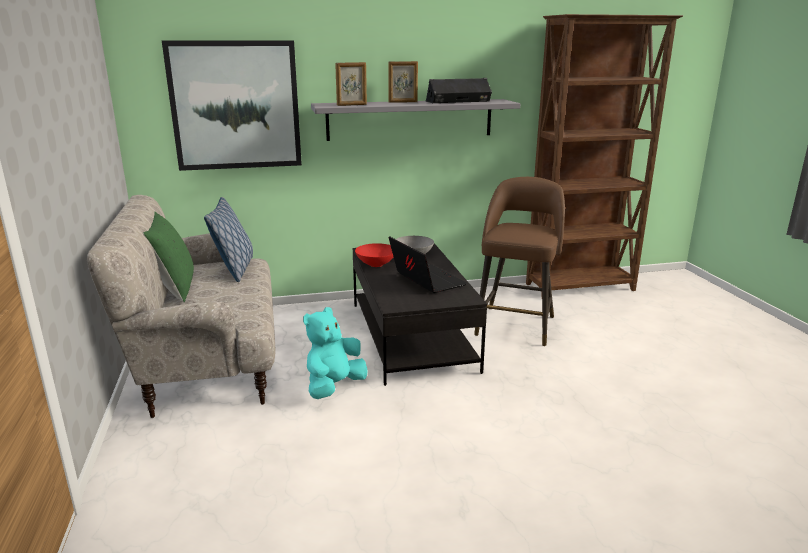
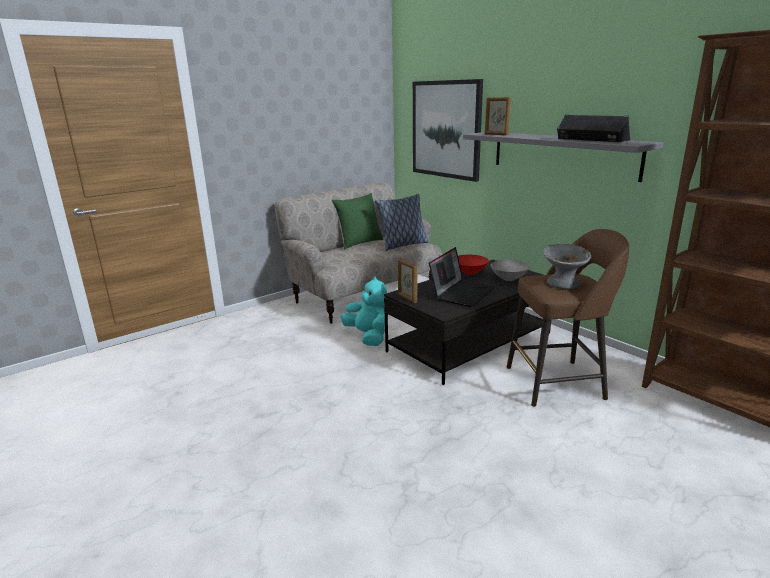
camera: 65 degrees right, 0 degrees up
(334, 387) = (368, 337): turquoise plush toy -> turquoise plush toy turned 45 degrees clockwise
(403, 102) = (546, 136): picture frame -> picture frame (407, 298)
(524, 231) = (563, 283): none -> grey bowl

